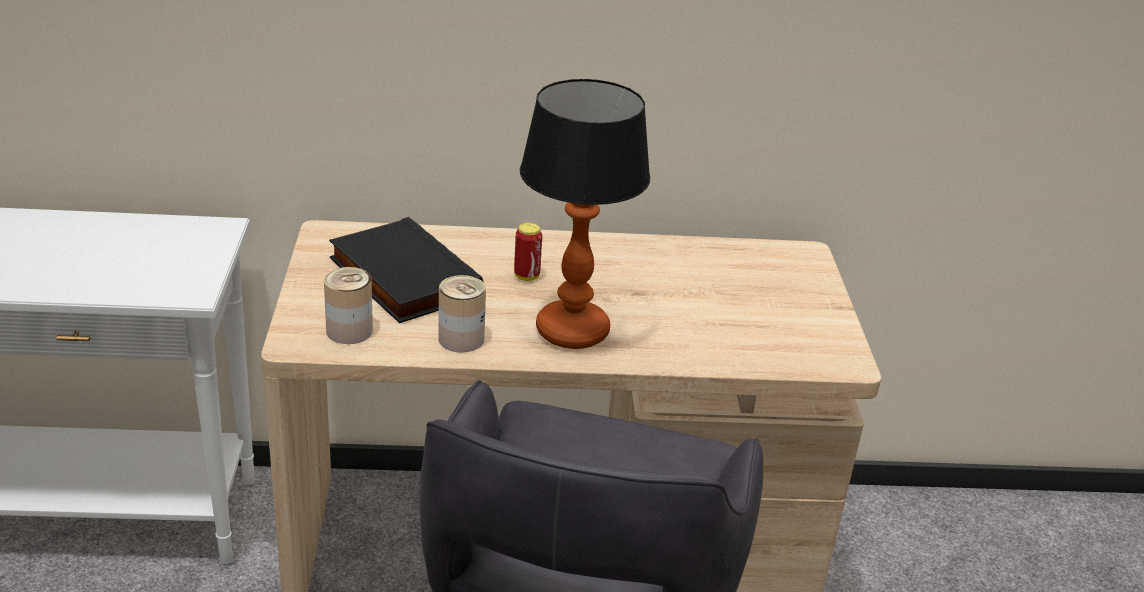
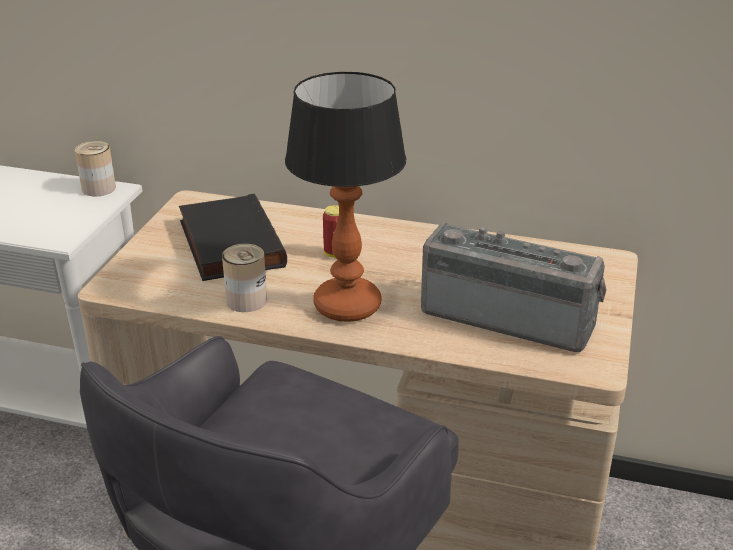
camera: 20 degrees right, 0 degrees up
(349, 331) = (159, 282): can -> can (99, 188)
(740, 322) = (509, 316): none -> radio

